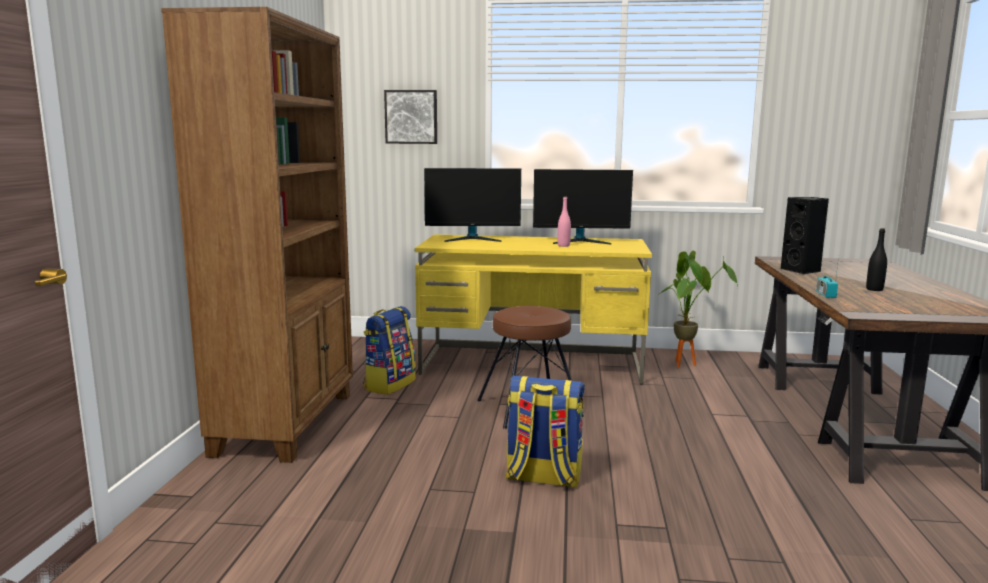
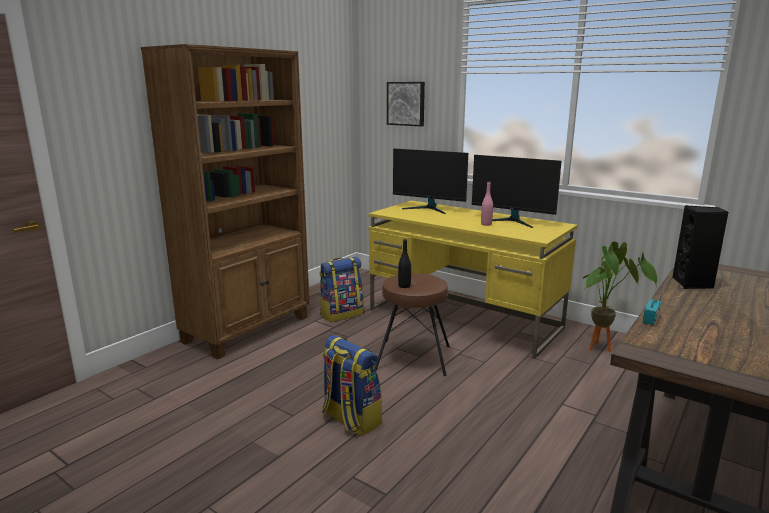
camera: 30 degrees right, 5 degrees up
(874, 289) = (728, 323): black bottle -> black bottle (404, 286)

